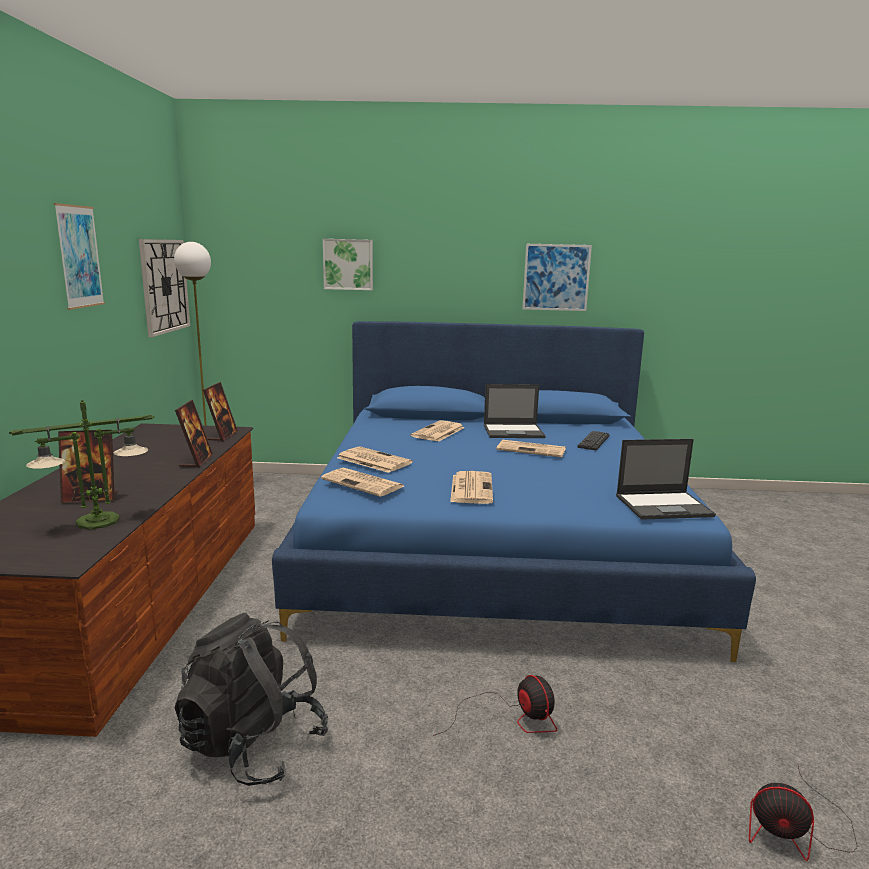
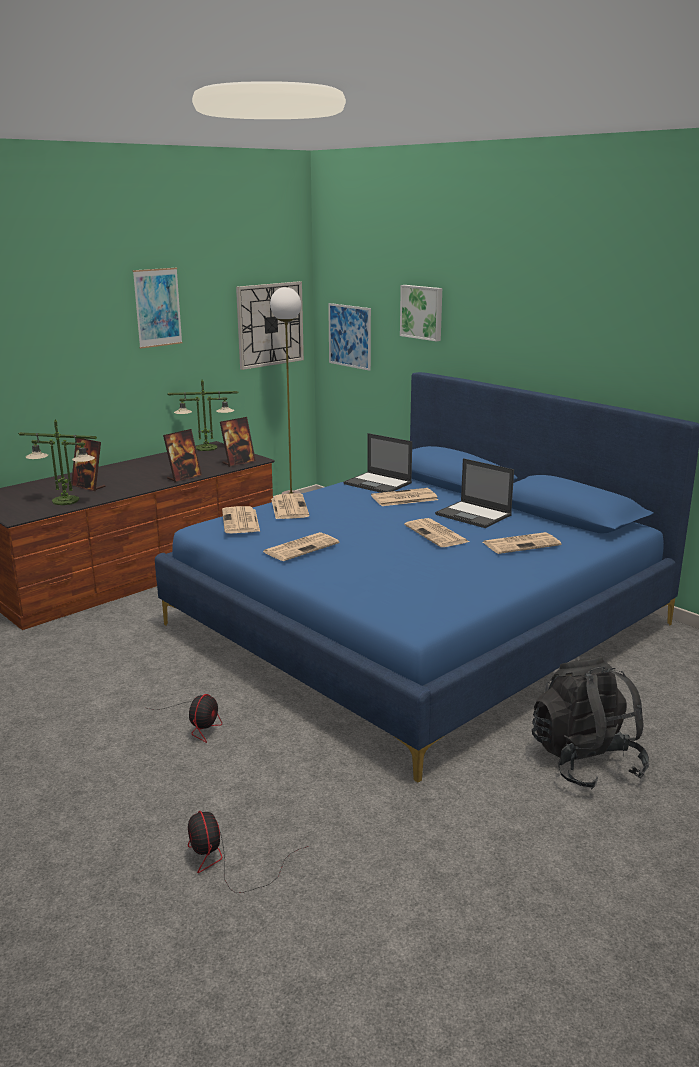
camera: 45 degrees right, 5 degrees up
(148, 431) = (207, 448): none -> table lamp
(253, 745) = (68, 666): black backpack -> black backpack (585, 762)
(556, 277) = (612, 345): picture -> picture (349, 336)
(593, 441) = (522, 544): keyboard -> newspaper
(664, 506) = (409, 609): laptop -> laptop (378, 483)

